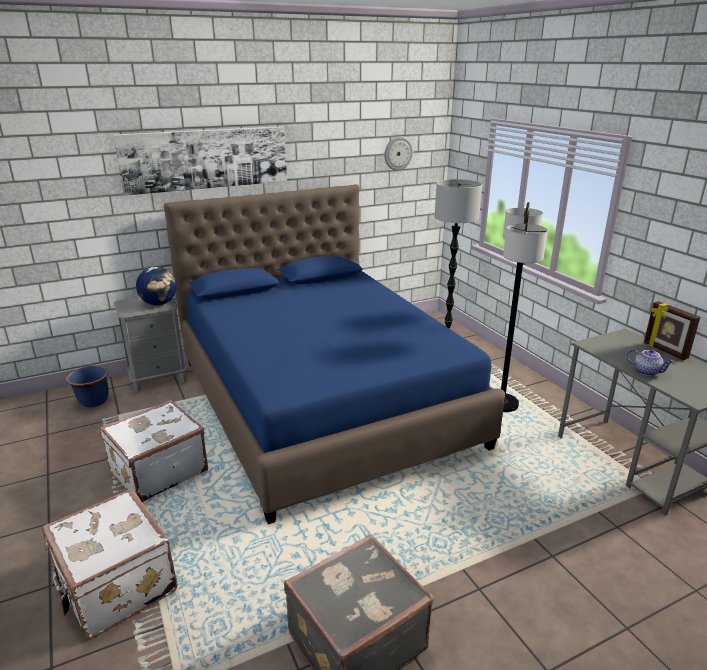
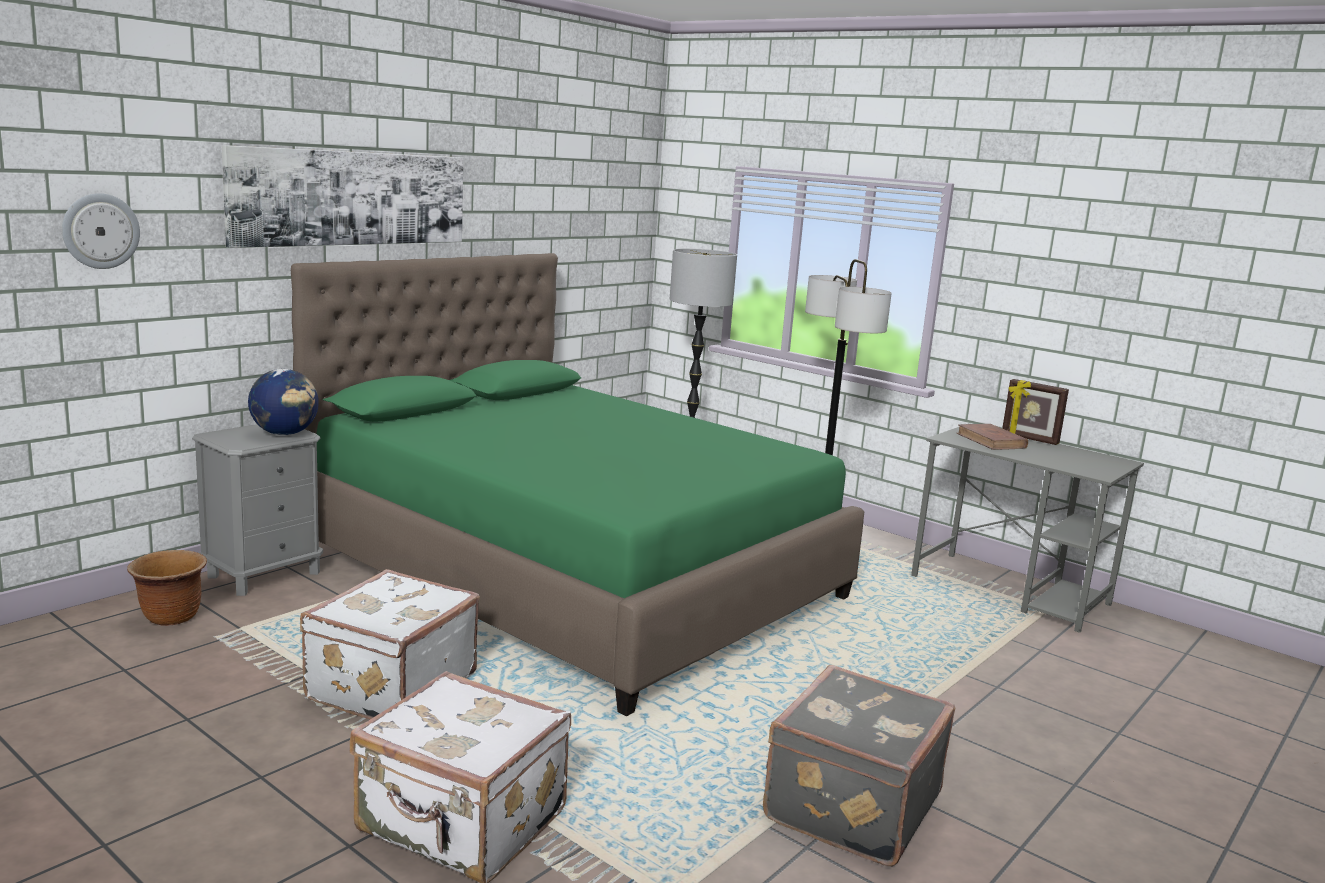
camera: 25 degrees left, 10 degrees down
(94, 402) = (171, 617): blue planter -> brown planter
(323, 401) = (572, 574): blue bed -> green bed
(398, 153) = (599, 212): wall clock -> wall clock (100, 231)
(626, 350) = (991, 441): none -> brown book
(647, 371) = (1031, 456): teapot -> none

